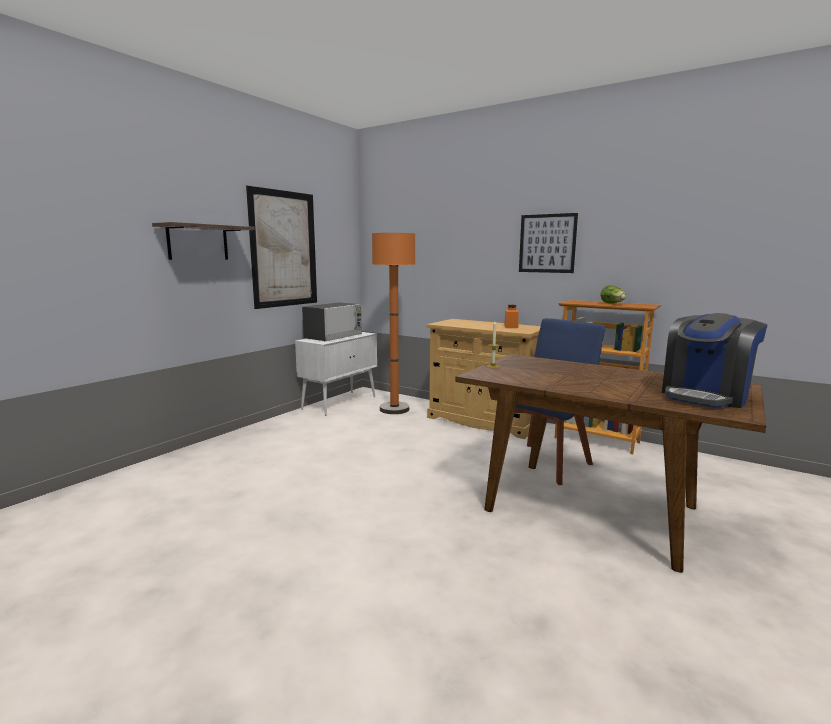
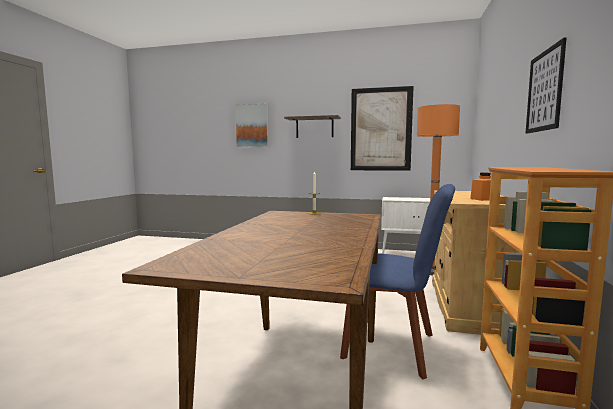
camera: 70 degrees right, 5 degrees down
(68, 231) = (252, 125): none -> picture
(333, 337) = (411, 199): microwave -> none
(613, 304) = (540, 169): lettuce -> none
(705, 396) = (247, 260): coffee machine -> none

